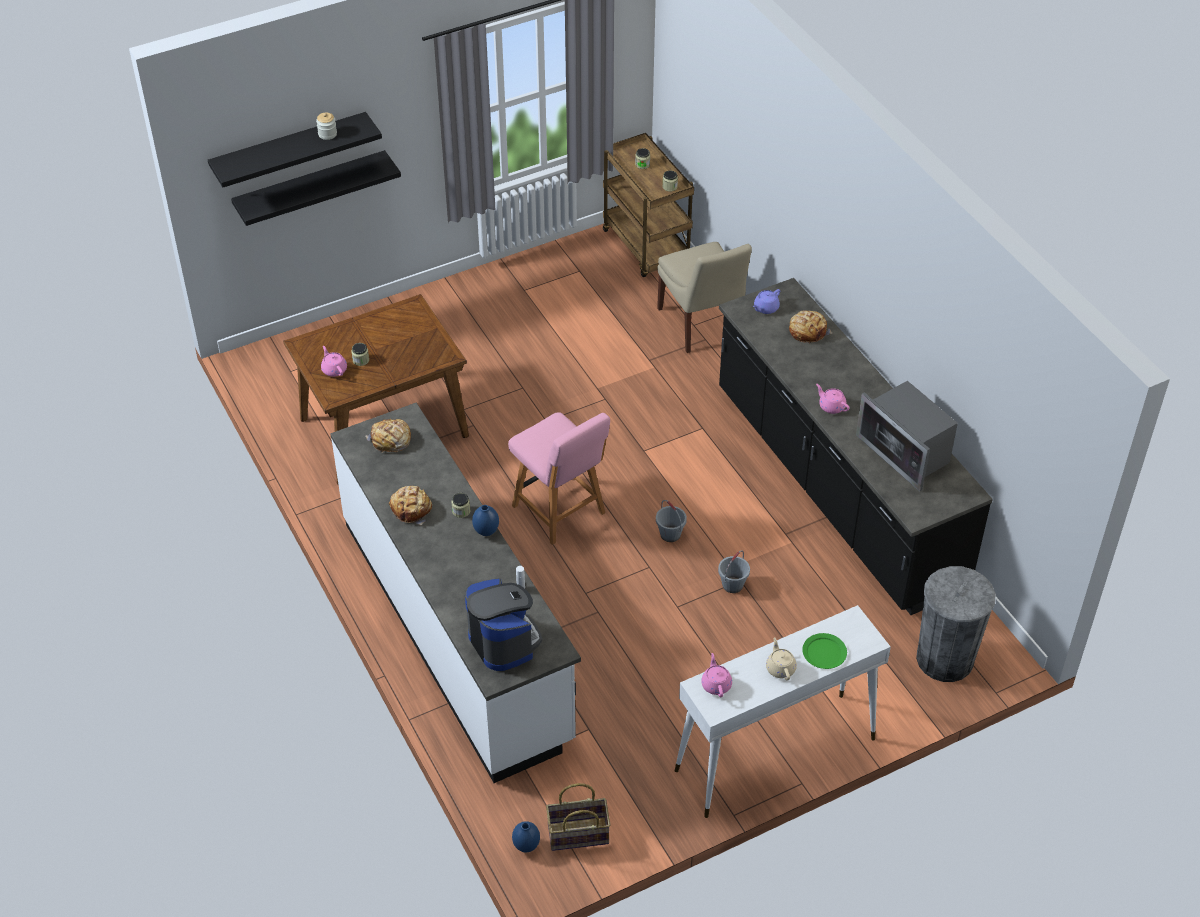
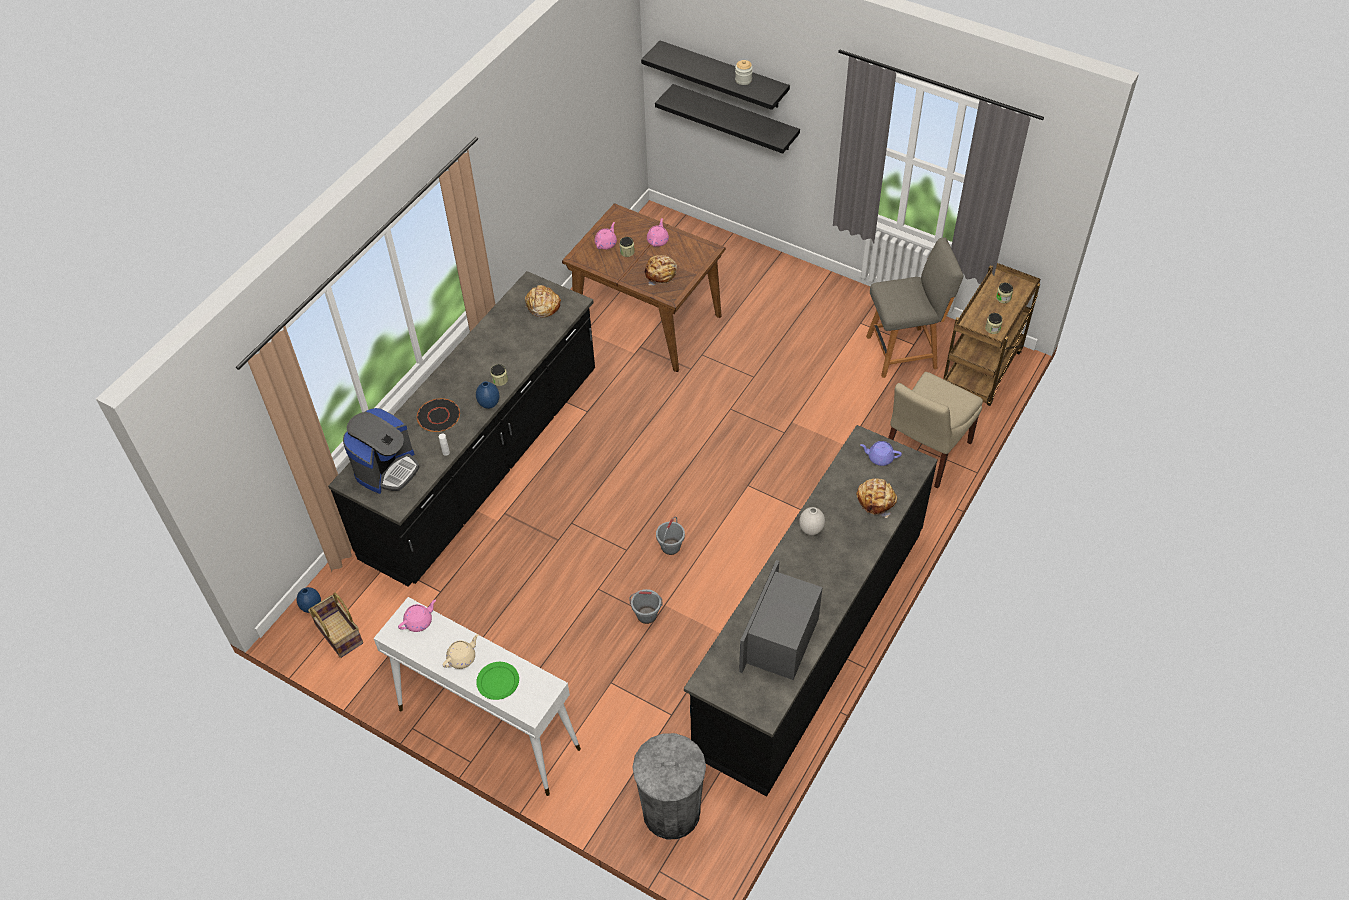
camera: 60 degrees right, 5 degrees up
(412, 509) = (483, 352): bread -> bread (661, 274)
(457, 629) = (484, 464): white counter -> black counter
(468, 575) = (439, 416): none -> black plate
(560, 511) = (643, 465): pink chair -> none
(582, 280) = (904, 352): none -> grey chair
(809, 383) = (811, 530): none -> white vase
(831, 406) = (795, 559): pink teapot -> pink teapot (658, 240)

